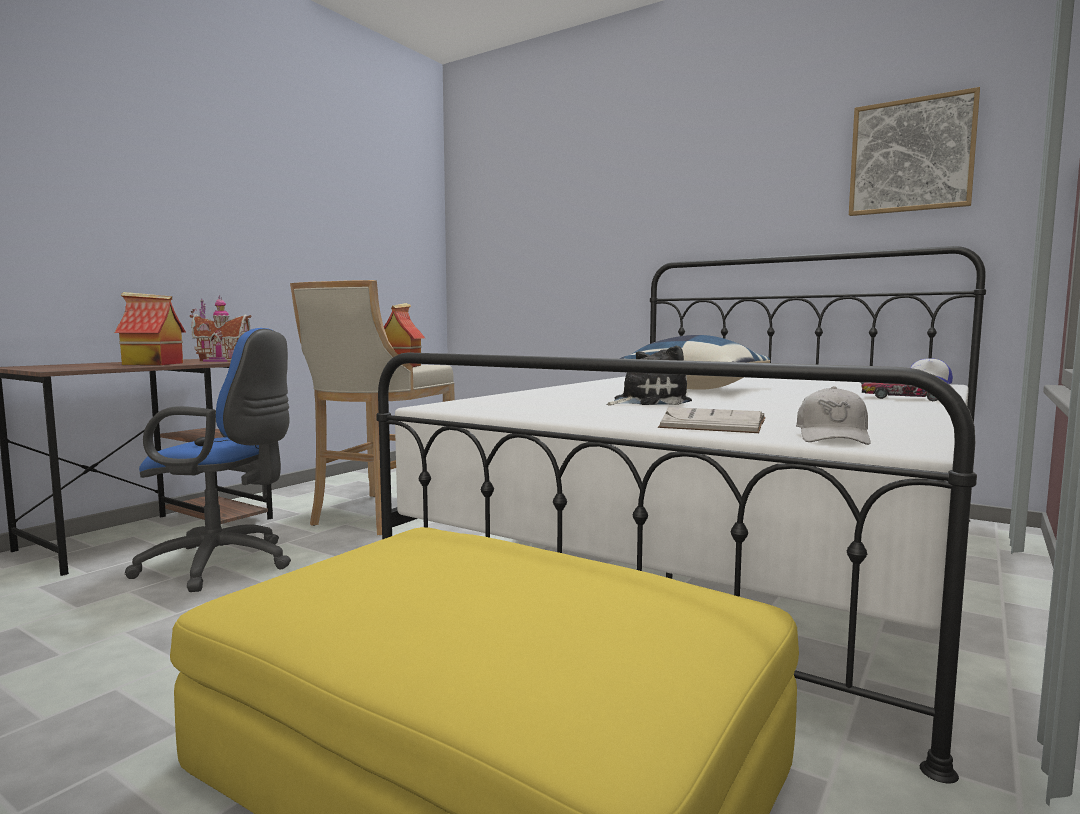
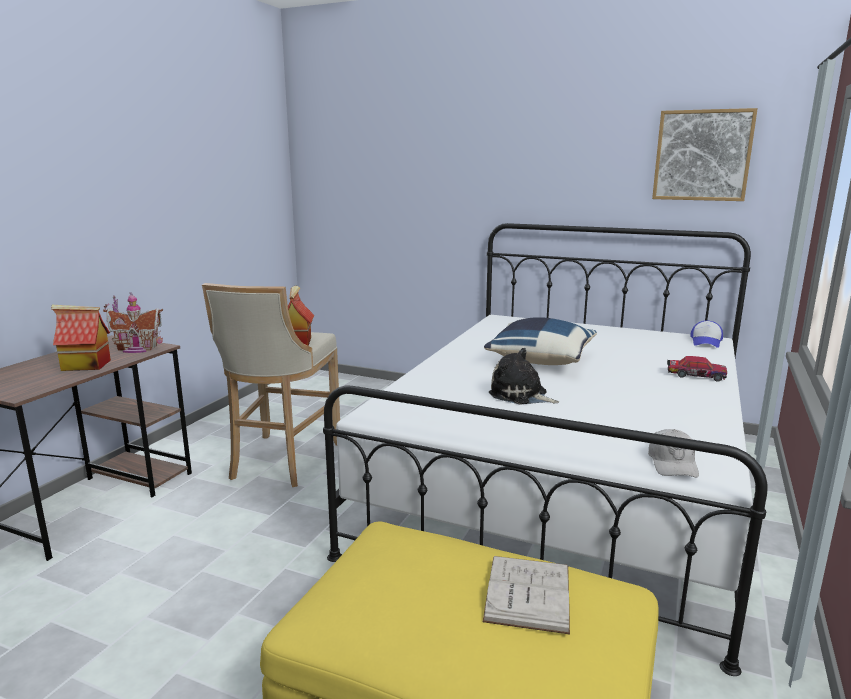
camera: 10 degrees left, 10 degrees up
(224, 565) = (183, 534): blue office chair -> none
(647, 402) = (520, 395): plush toy -> plush toy turned 105 degrees counterclockwise
(714, 422) = (587, 440): white book -> white book (528, 593)

